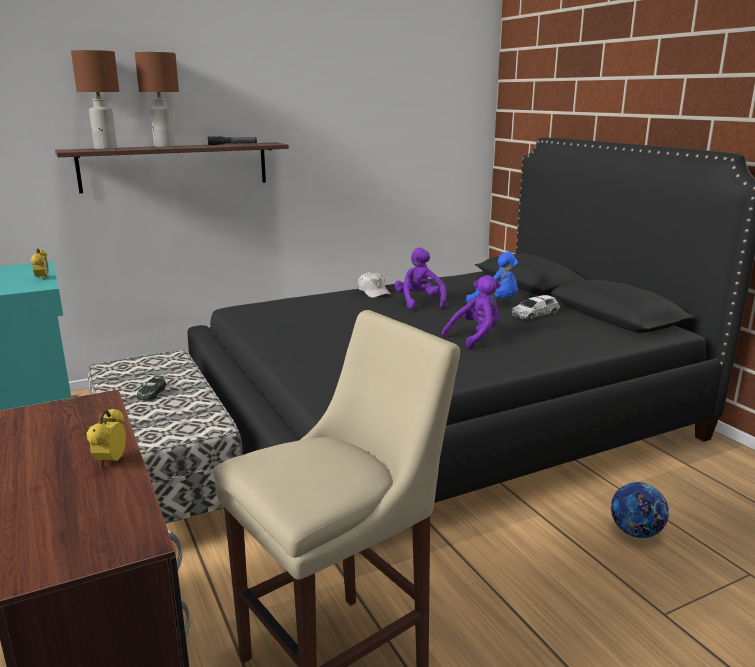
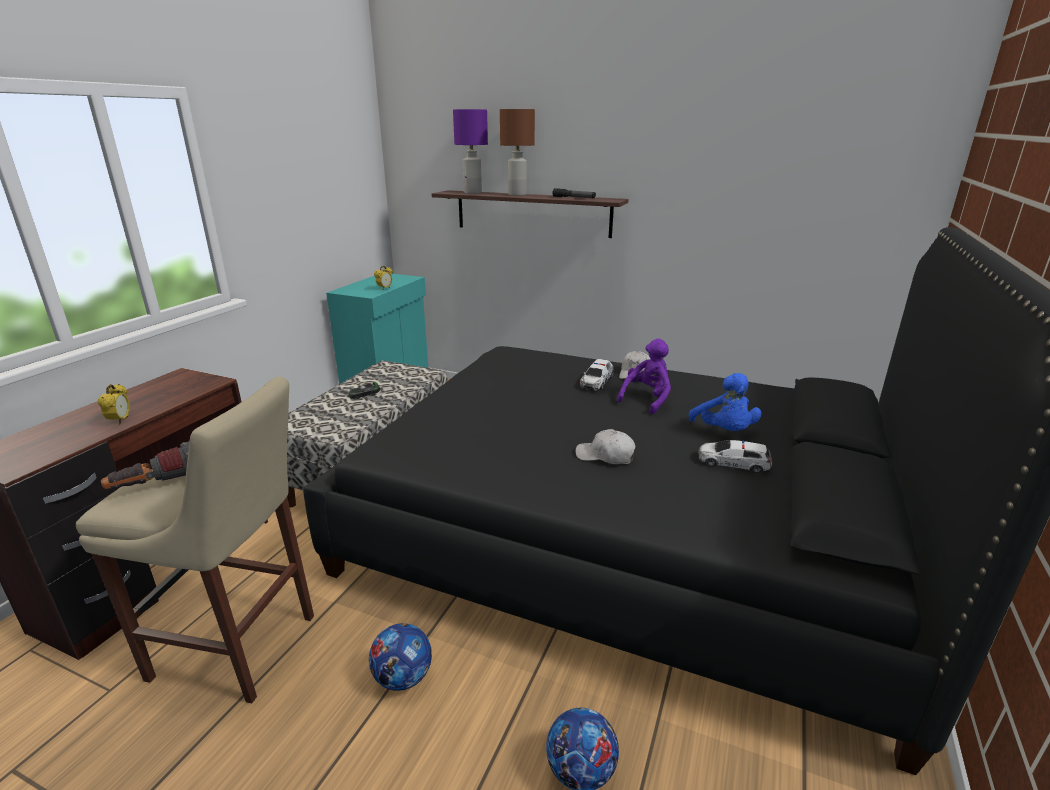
camera: 50 degrees right, 5 degrees up
(106, 149) = (472, 193): brown table lamp -> purple table lamp
(111, 462) = (120, 421): alarm clock -> alarm clock turned 120 degrees clockwise
(303, 476) = (157, 486): none -> flashlight
(365, 303) = (596, 381): none -> toy car
(475, 337) = (605, 456): purple plush toy -> white cap
(485, 573) = (403, 678): none -> football

